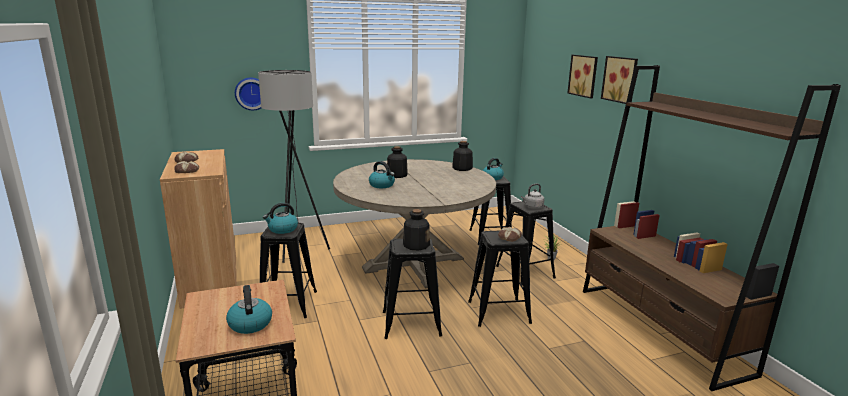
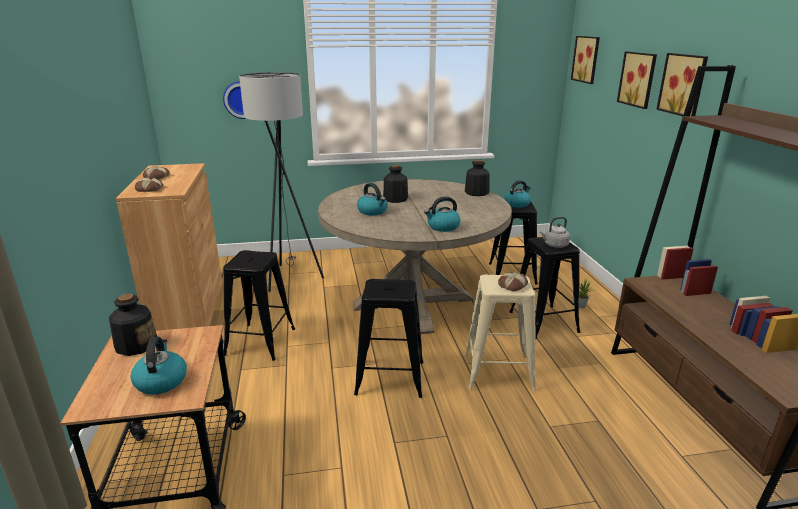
camera: 10 degrees right, 5 degrees up
(282, 229) = (250, 260): kettle -> kettle (442, 227)
(416, 245) = (394, 289): bottle -> bottle (136, 345)
(499, 312) = (498, 372): black stool -> beige stool
(539, 60) = (587, 59): none -> picture

